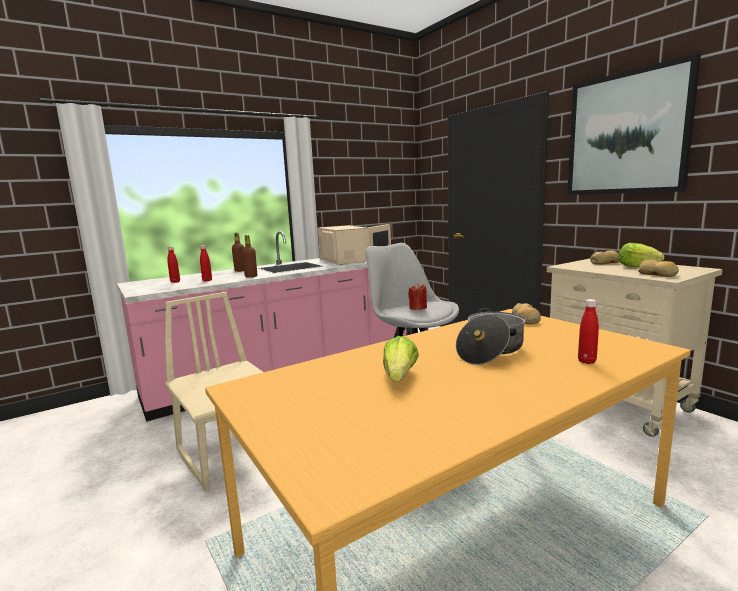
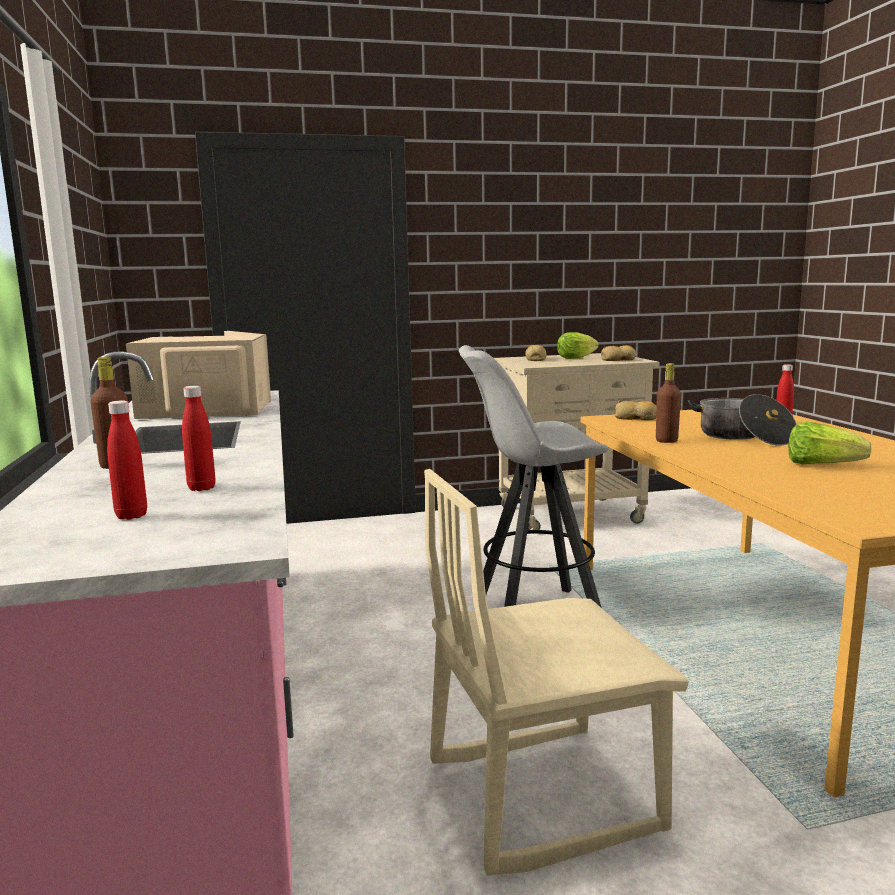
camera: 70 degrees left, 0 degrees up
(251, 276) = (242, 459): brown bottle -> brown bottle (666, 441)
(418, 308) = (551, 434): red candle -> none
(626, 134) = (512, 211): picture -> none

